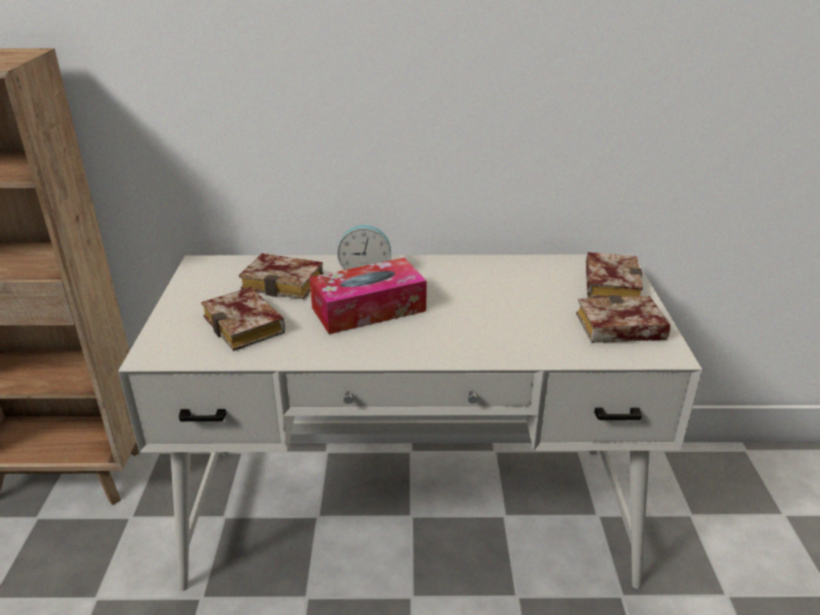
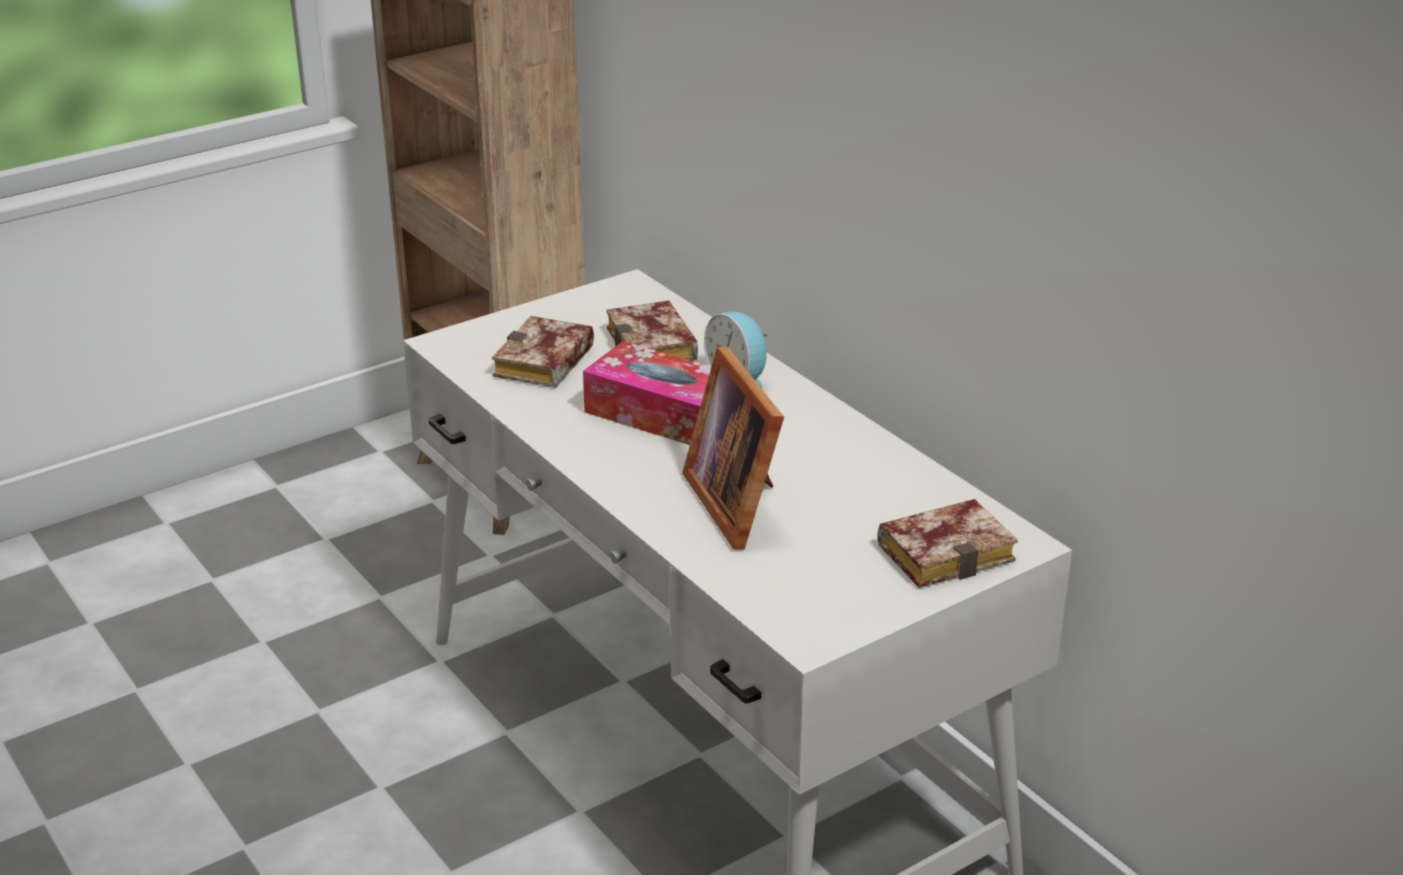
camera: 55 degrees right, 0 degrees up
(499, 321) = (739, 502): none -> picture frame
(617, 329) = (826, 588): book -> none

